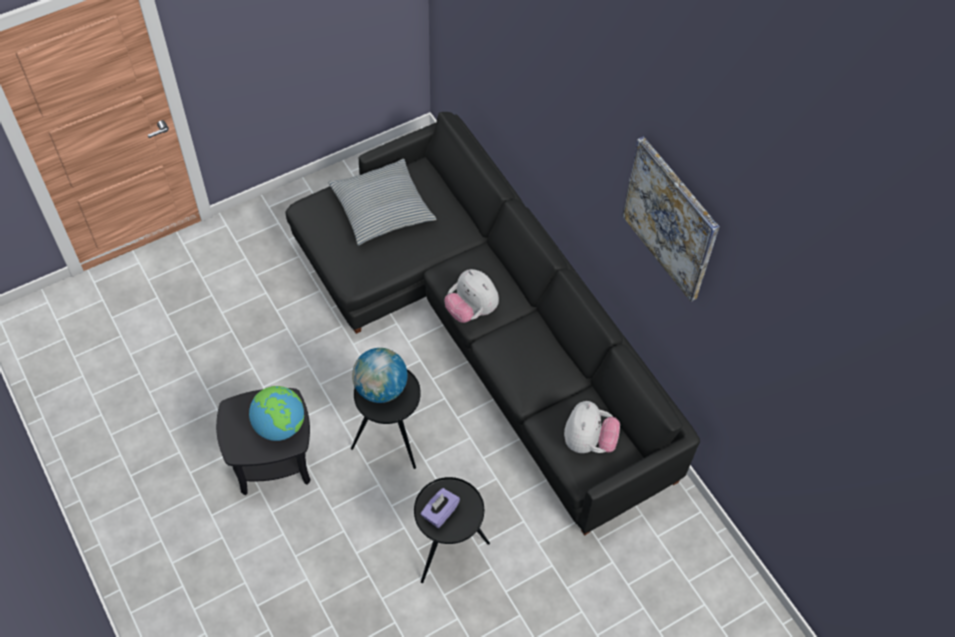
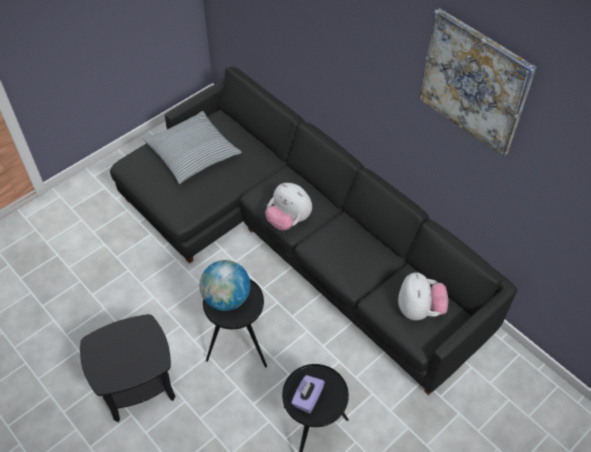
camera: 10 degrees left, 5 degrees down
(279, 425) = (140, 350): globe -> none

